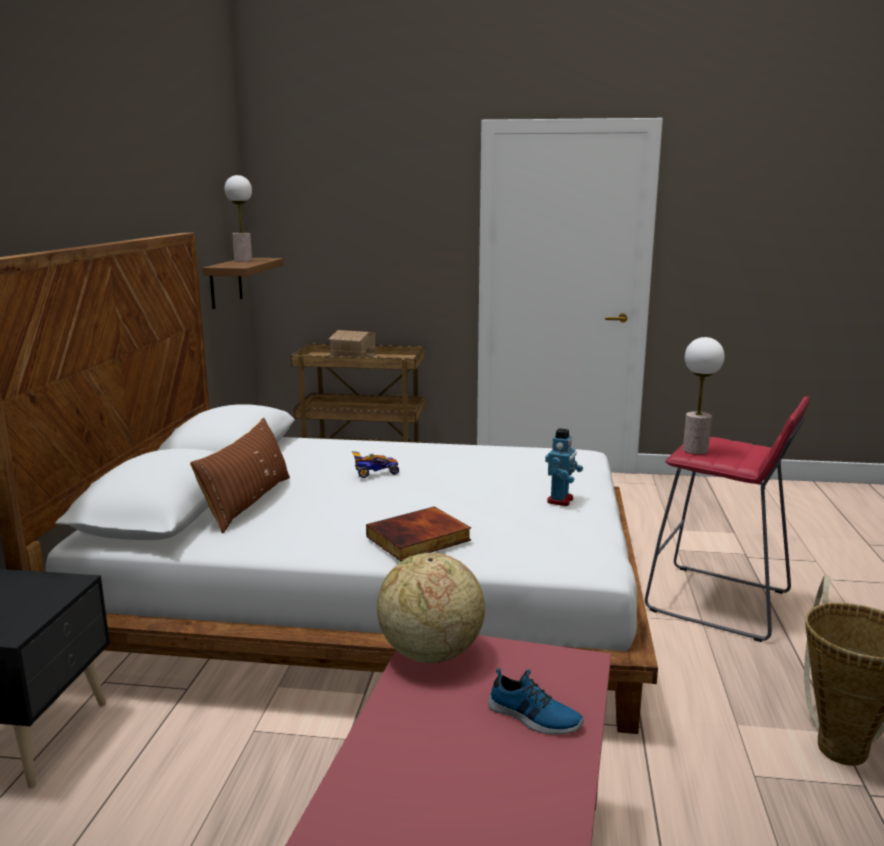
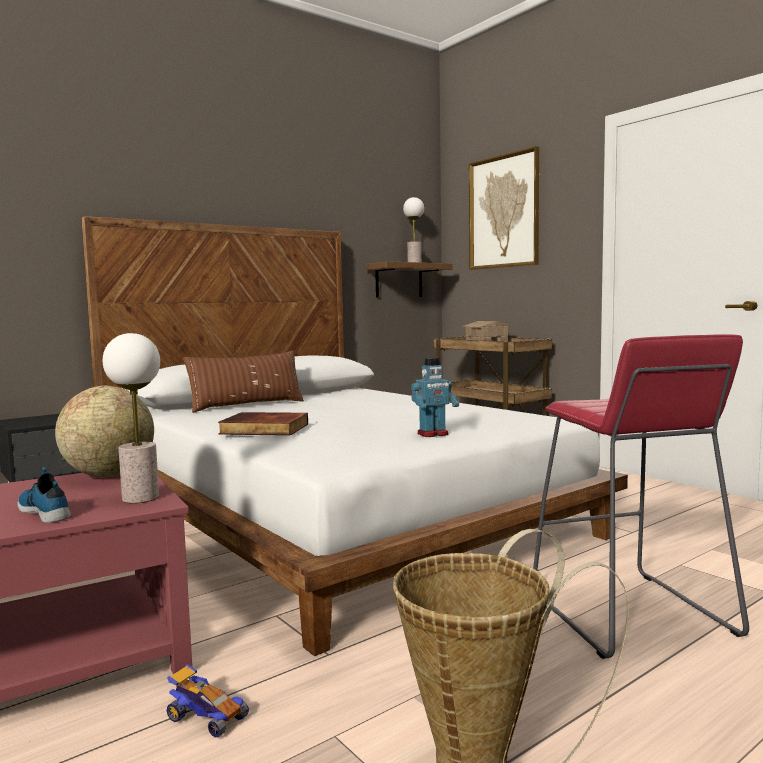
camera: 45 degrees right, 10 degrees down
(349, 201) = (504, 212): none -> picture
(375, 473) = (354, 404): toy car -> toy car (206, 717)
(533, 717) = (46, 511): shoe -> shoe turned 150 degrees clockwise
(695, 450) = (589, 400): table lamp -> table lamp (140, 498)

